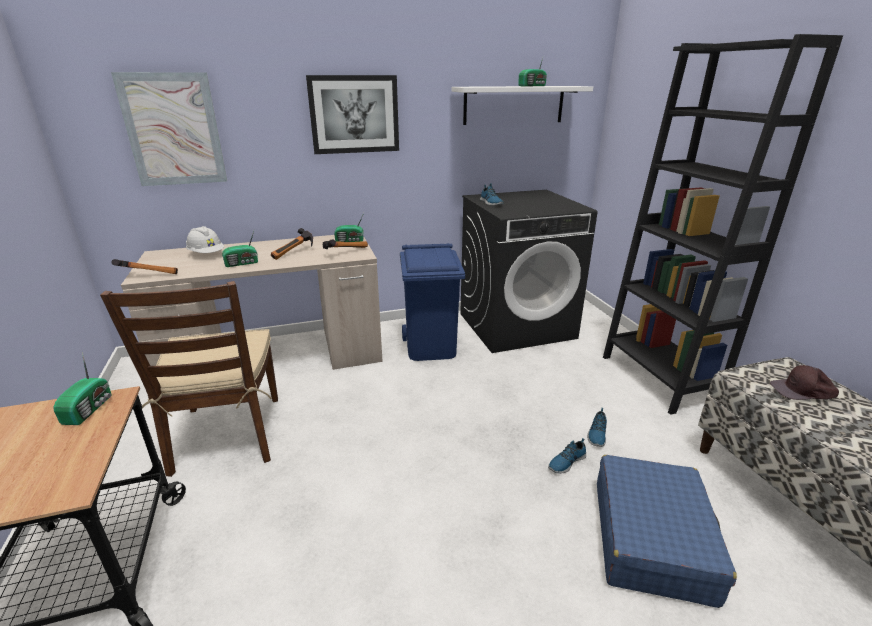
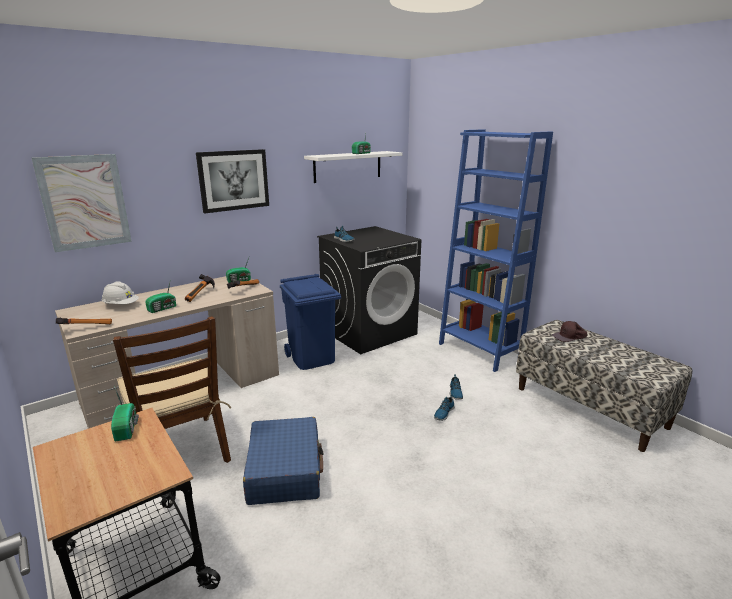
camera: 20 degrees left, 5 degrees down
(651, 538) = (510, 443): blue suitcase -> blue suitcase (285, 470)
(658, 378) = (479, 351): black bookcase -> blue bookcase

